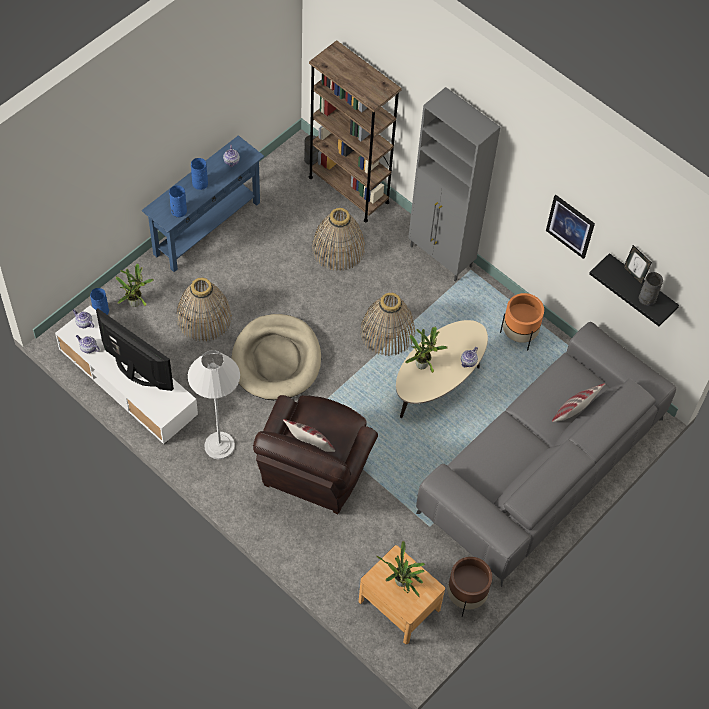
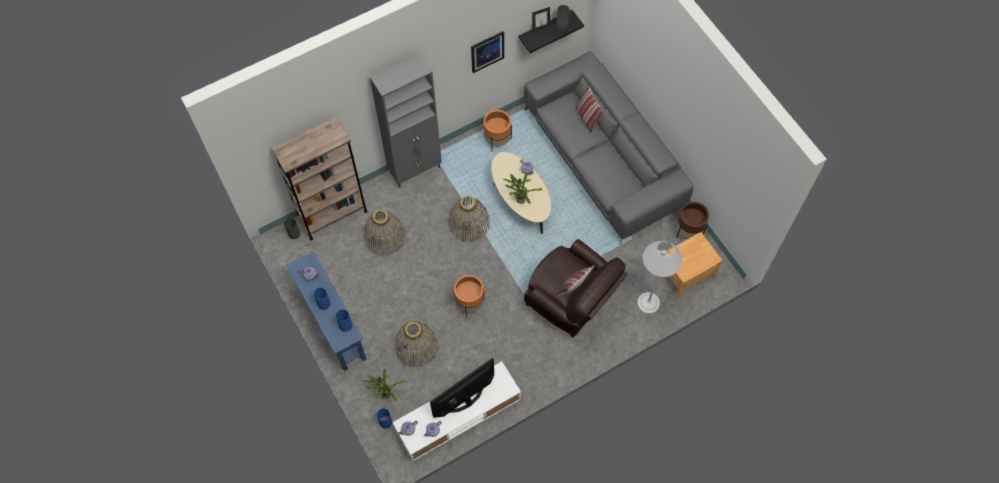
camera: 70 degrees left, 5 degrees up
(219, 446) = (532, 360): white floor lamp -> white floor lamp (648, 303)
(276, 360) = (469, 303): beige dog bed -> orange planter
(401, 583) = (691, 257): potted plant -> none

